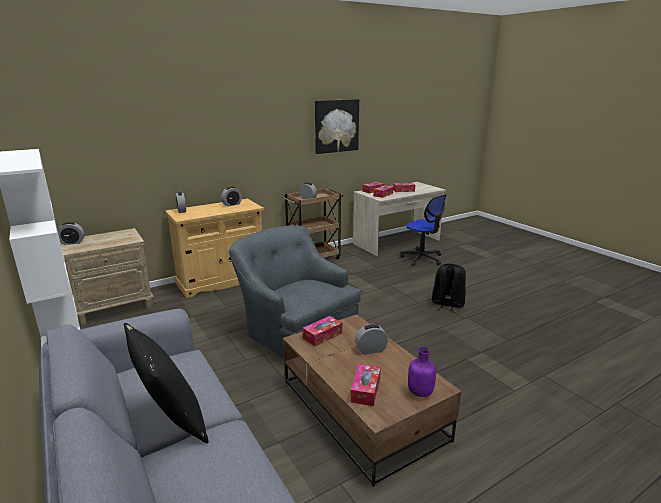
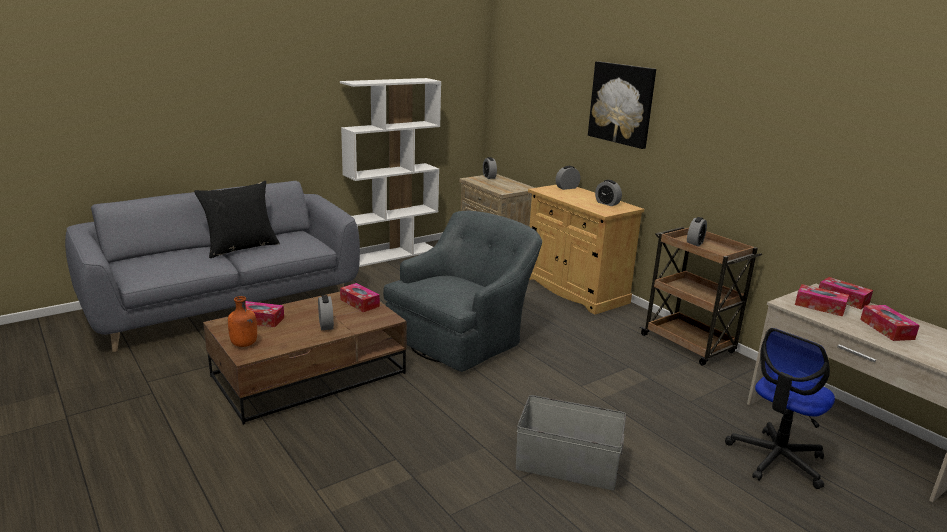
camera: 85 degrees right, 0 degrees up
(336, 126) = (810, 146): picture -> picture (622, 104)
(420, 392) = (244, 344): purple bottle -> orange bottle
(447, 304) = (567, 465): black backpack -> grey storage box

